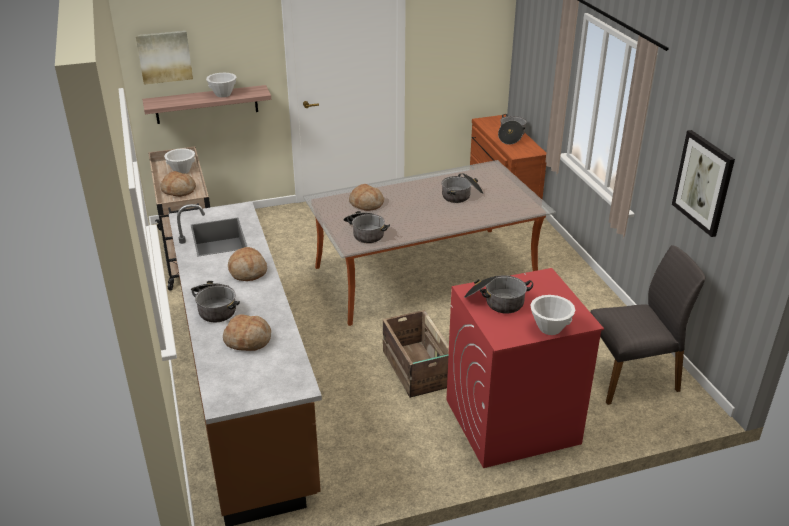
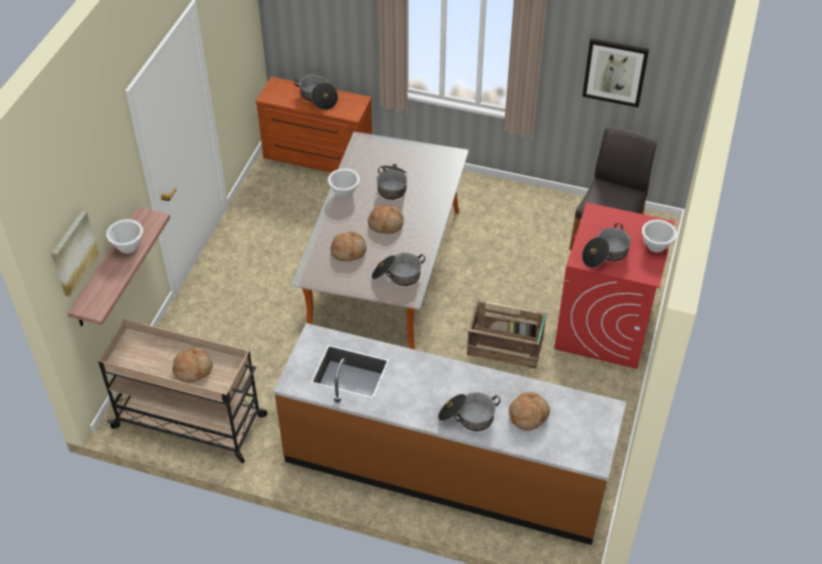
camera: 55 degrees left, 15 degrees up
(182, 171) = (151, 351): white bowl -> white bowl (344, 193)
(248, 271) = (427, 375): bread -> bread (386, 224)

